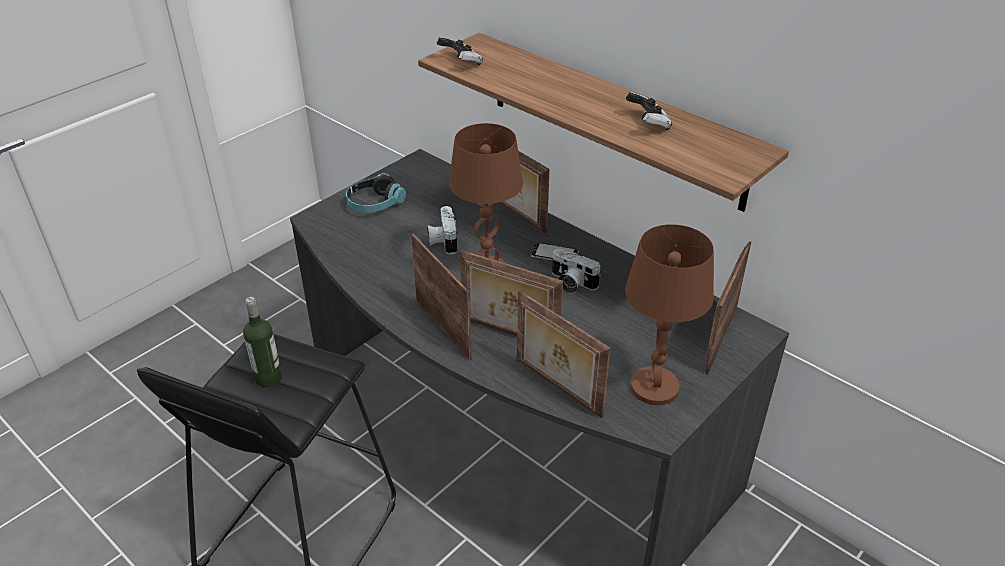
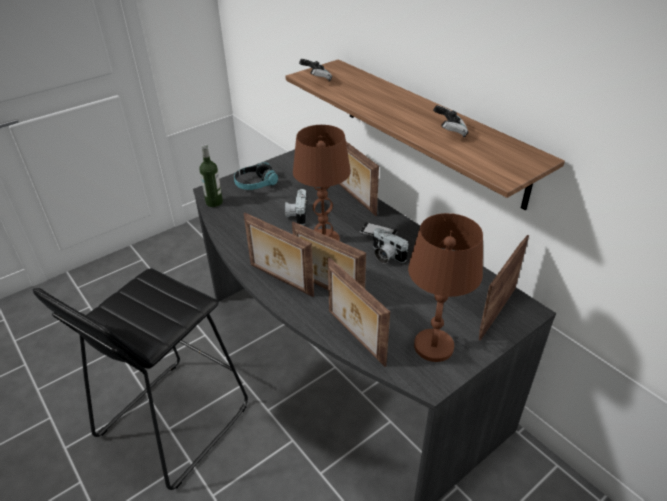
camera: 10 degrees right, 0 degrees up
(268, 377) = (144, 304): bottle -> bottle (214, 202)
(444, 328) = (280, 280): picture frame -> picture frame turned 150 degrees clockwise

